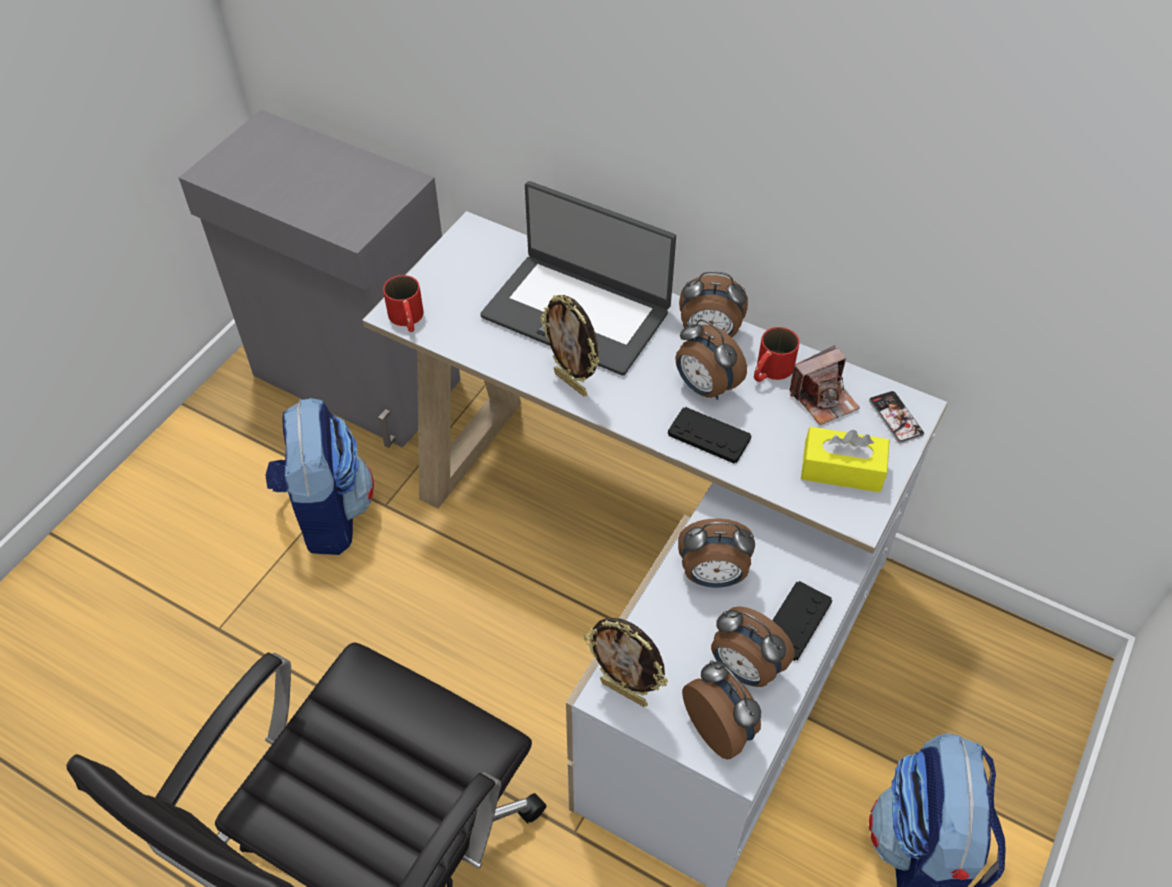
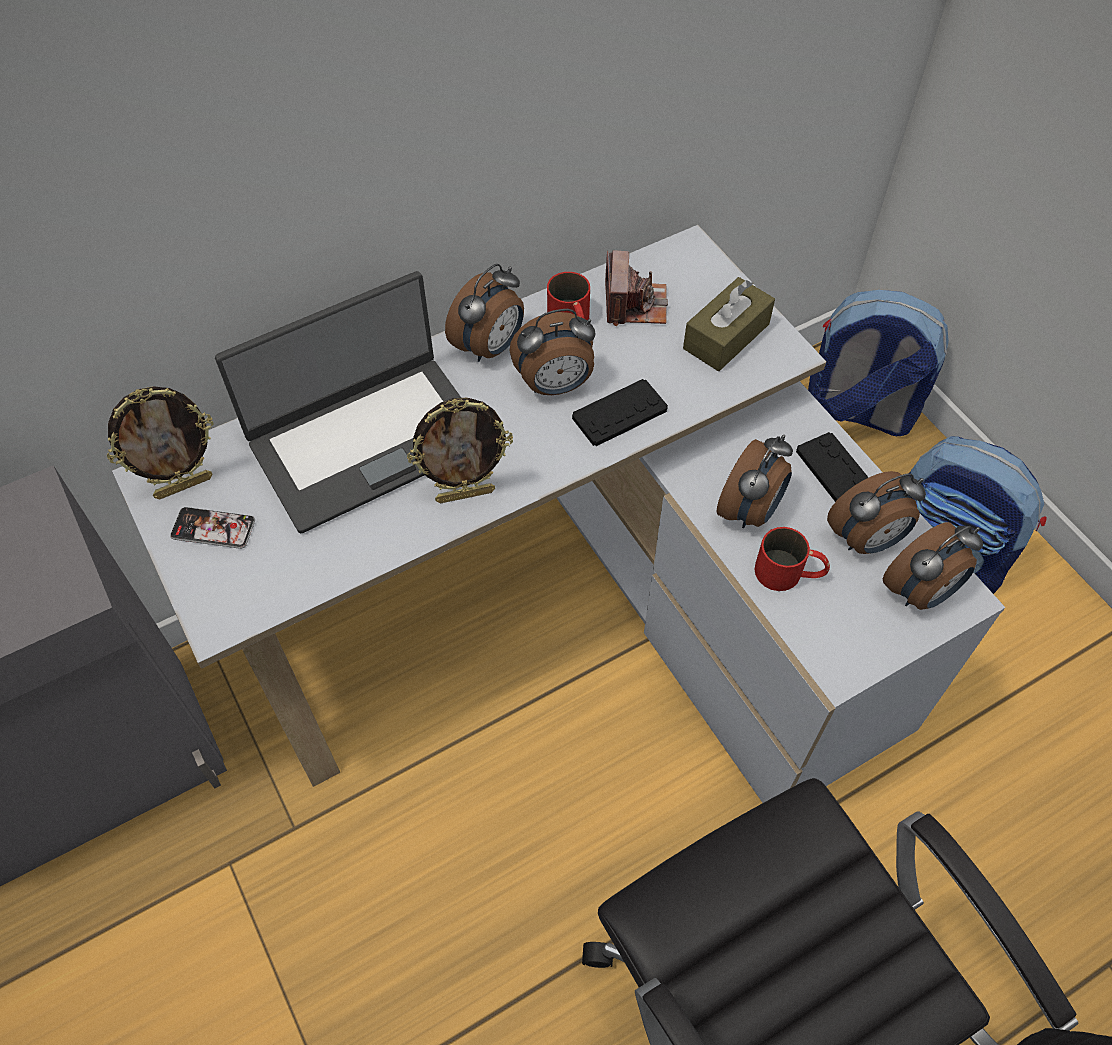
camera: 60 degrees left, 5 degrees up
(327, 513) = (257, 900): backpack -> backpack (858, 411)
(407, 319) = (240, 611): red mug -> red mug (789, 573)
(624, 692) = (843, 652): picture frame -> picture frame (184, 486)
(720, 728) = (921, 592): alarm clock -> alarm clock turned 150 degrees clockwise
(841, 469) = (726, 336): yellow tissue box -> brown tissue box
(895, 418) = (692, 267): phone -> phone (213, 528)

